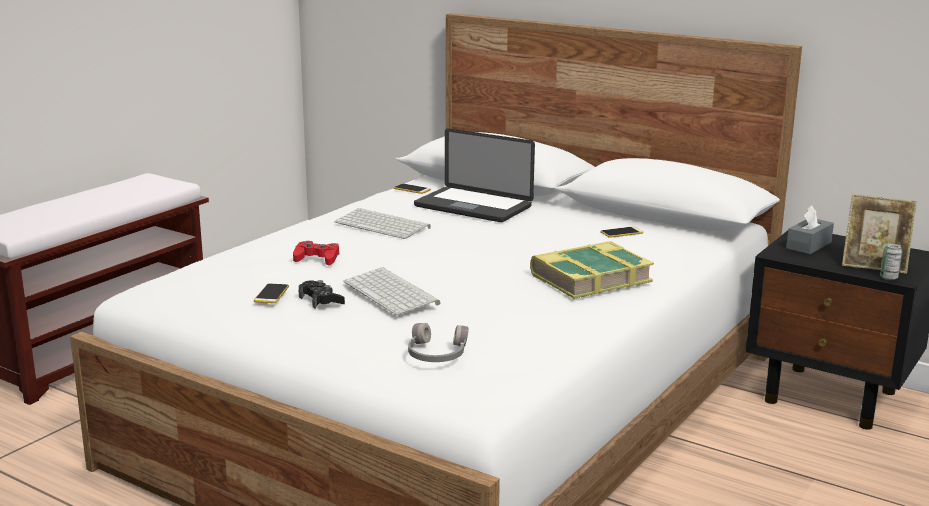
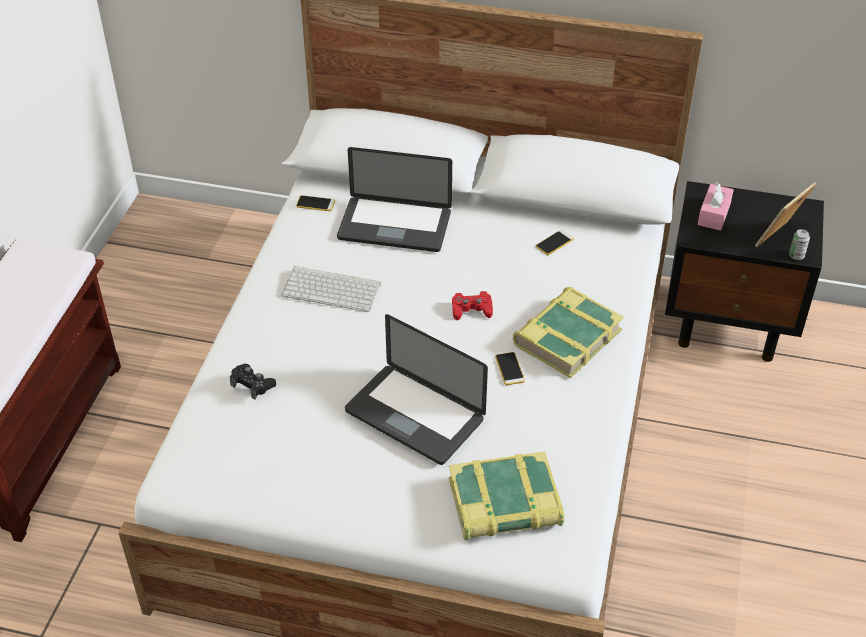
camera: 20 degrees left, 25 degrees up
(271, 294) = (309, 451): phone -> phone (509, 369)
(317, 258) = (315, 378): red game controller -> red game controller (471, 309)
(321, 300) = (356, 444): black game controller -> black game controller (252, 384)
(393, 293) = (414, 415): keyboard -> laptop
(436, 354) = (505, 504): grey headphones -> book
(808, 245) = (714, 214): grey tissue box -> pink tissue box
(874, 266) = (779, 238): picture frame -> picture frame turned 135 degrees clockwise

